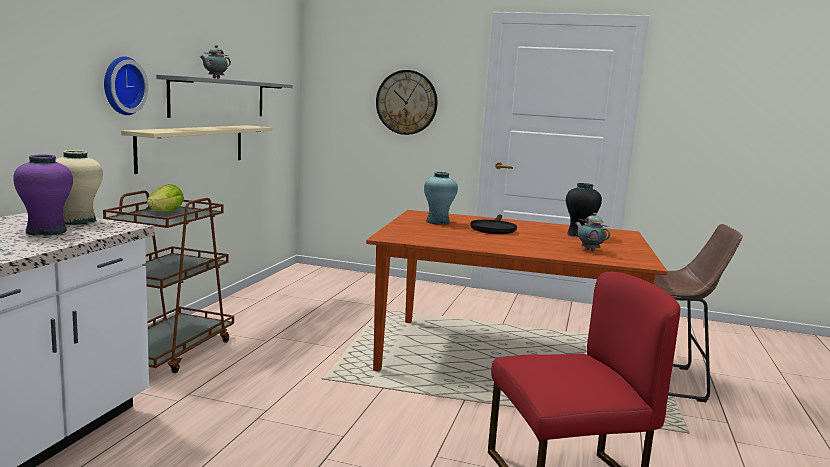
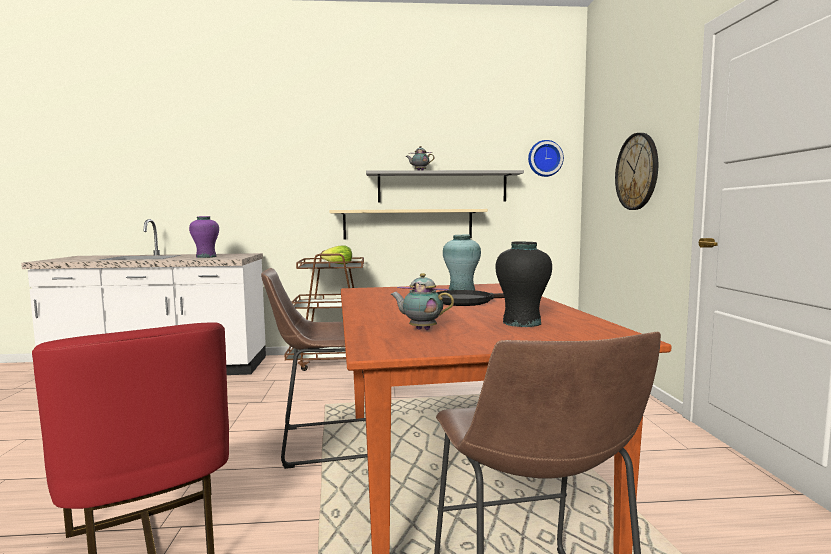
camera: 70 degrees right, 5 degrees down
(78, 221) = (238, 256): beige vase -> none
(121, 85) = (333, 181): wall clock -> wall clock (544, 158)
(419, 393) = (324, 442): none -> brown stool
(589, 250) = (421, 329): teapot -> teapot turned 105 degrees counterclockwise

